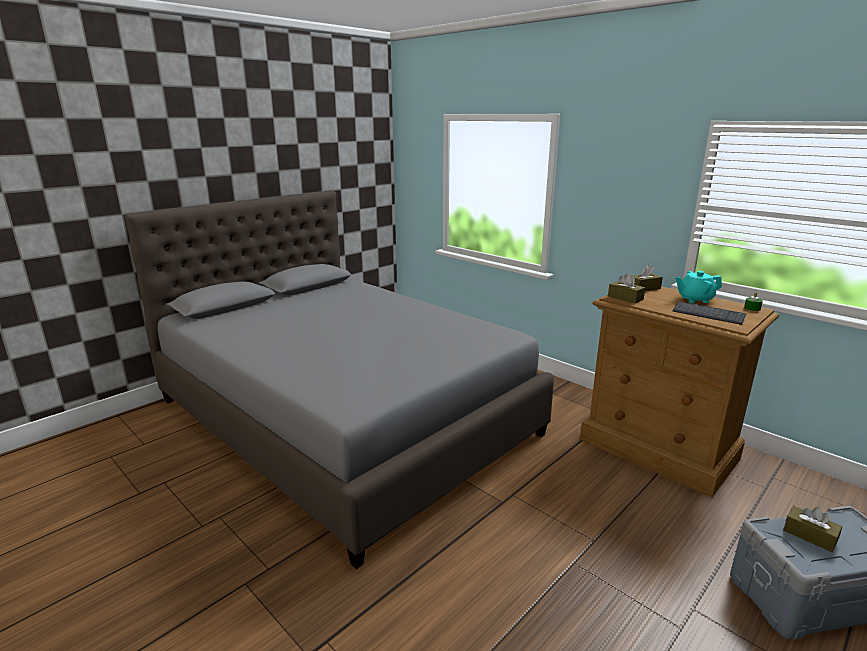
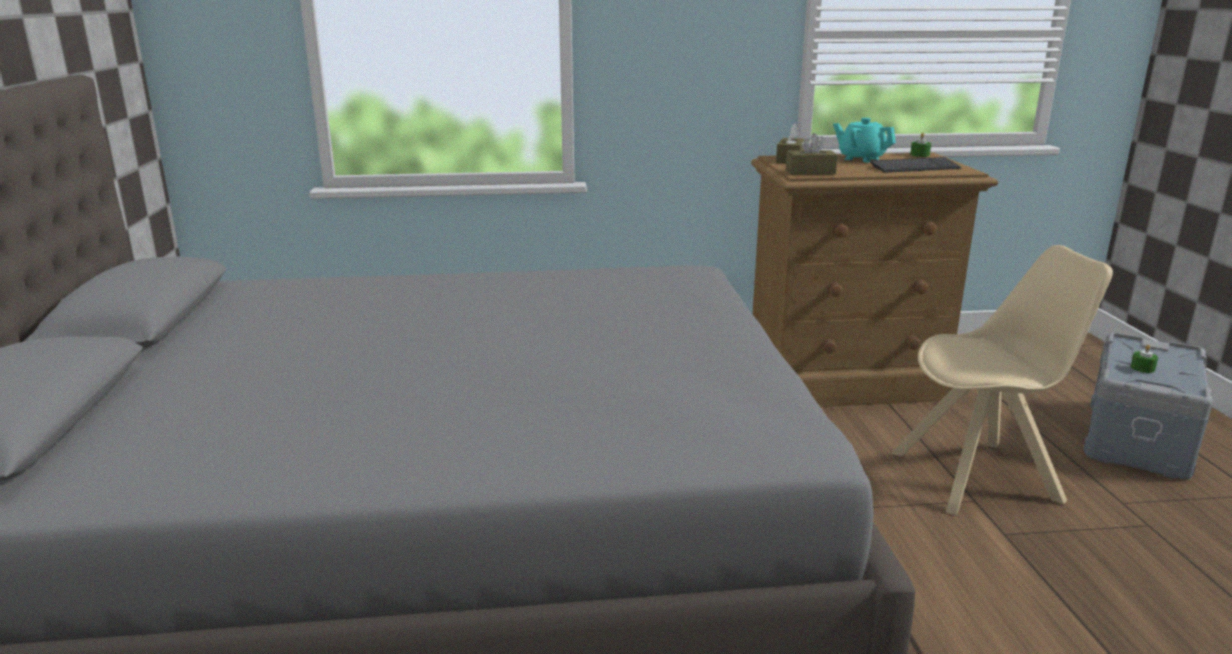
camera: 50 degrees left, 0 degrees up
(625, 534) = (979, 476): none -> beige chair
(694, 299) = (861, 159): turquoise teapot -> turquoise teapot turned 90 degrees clockwise
(809, 535) = (1142, 368): brown tissue box -> green candle

